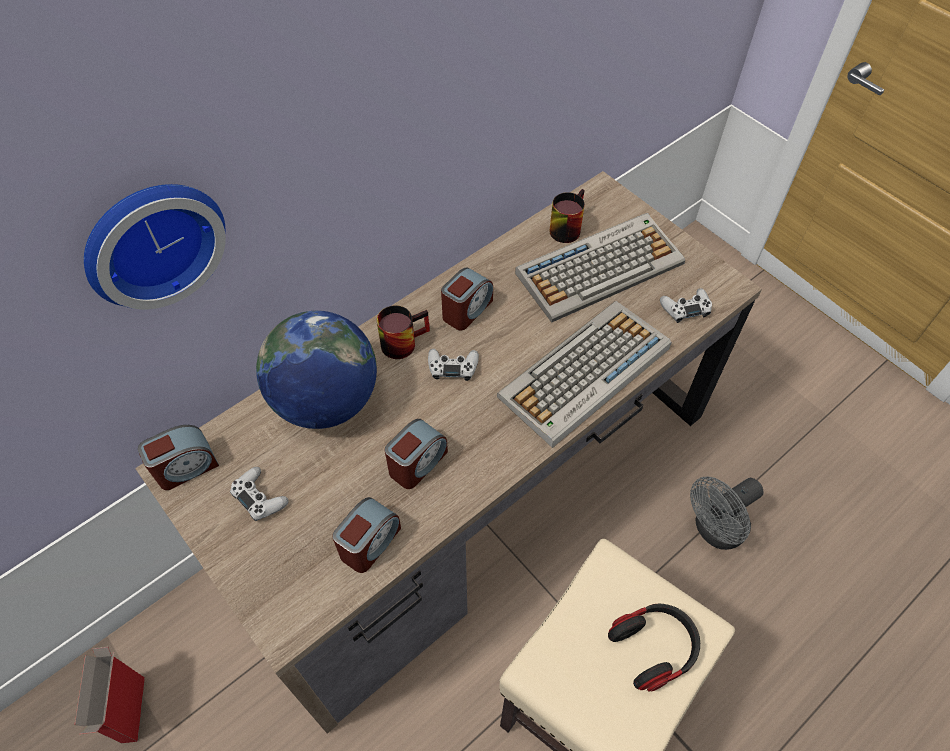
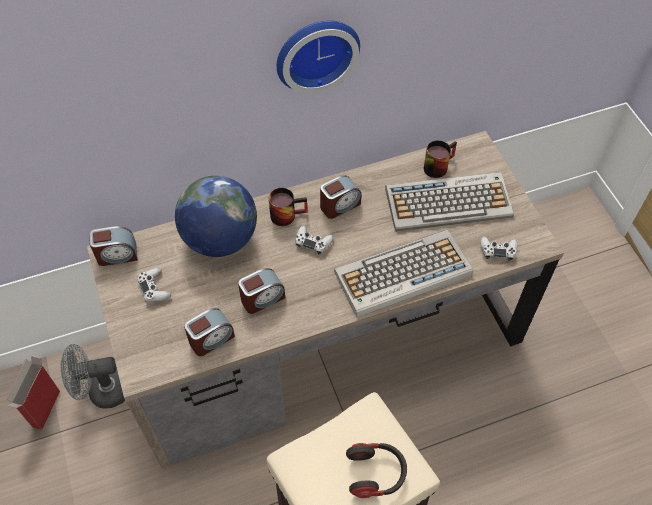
camera: 20 degrees right, 0 degrees up
(151, 240) = (126, 107): wall clock -> wall clock (315, 52)
(714, 530) = (494, 429): grey fan -> grey fan (102, 392)

